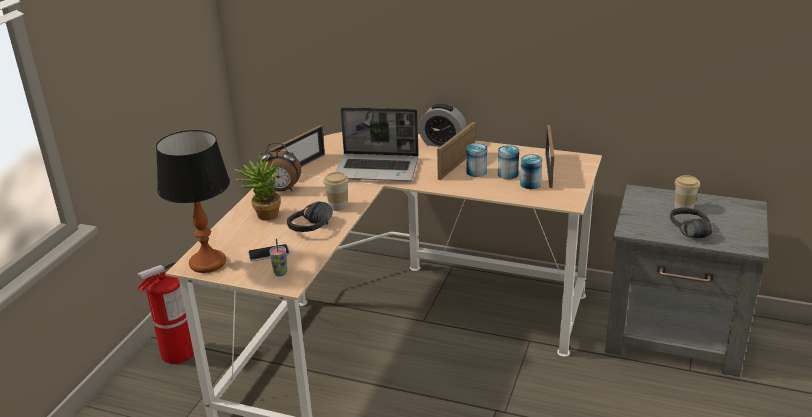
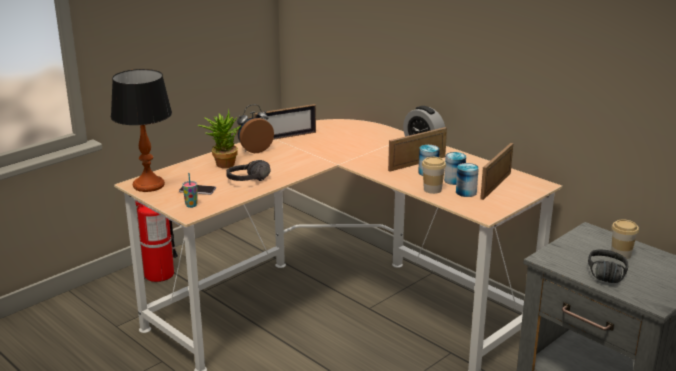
camera: 25 degrees right, 5 degrees down
(281, 190) = (254, 150): alarm clock -> alarm clock turned 120 degrees clockwise
(338, 206) = (285, 171): cup -> cup (432, 189)
(378, 169) = (347, 152): laptop -> none

